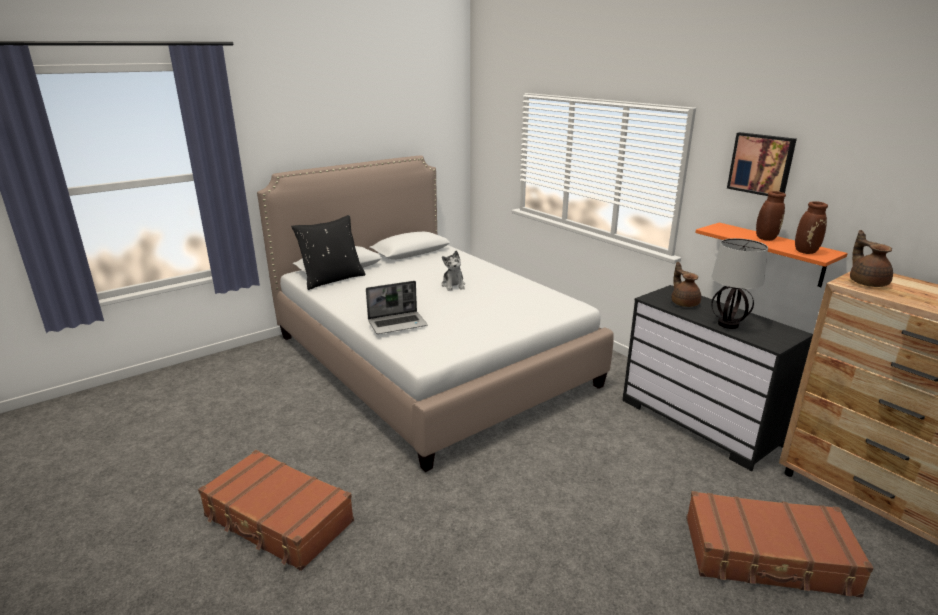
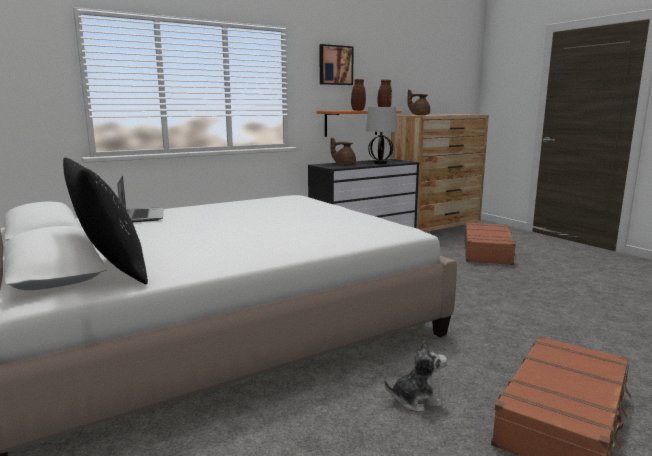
camera: 85 degrees left, 10 degrees down
(398, 324) = (324, 235): laptop -> laptop (142, 216)
(453, 285) = (211, 220): plush toy -> plush toy (416, 400)

